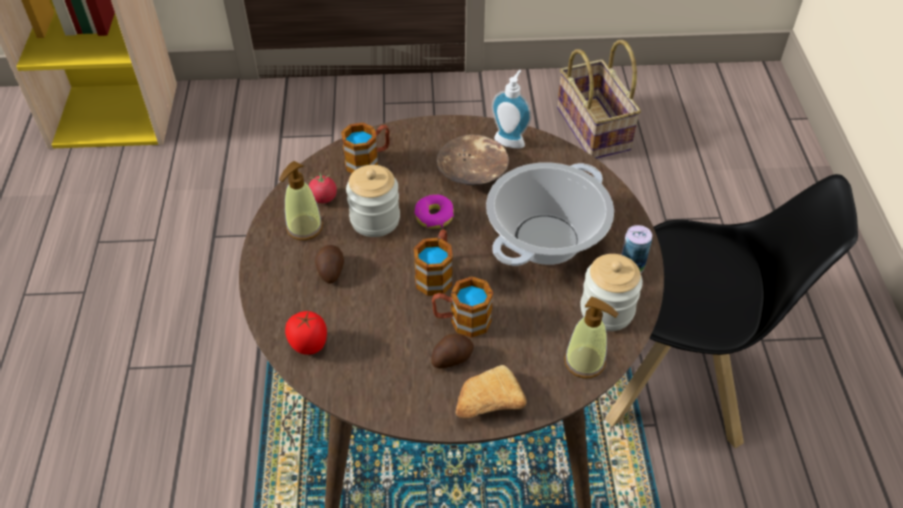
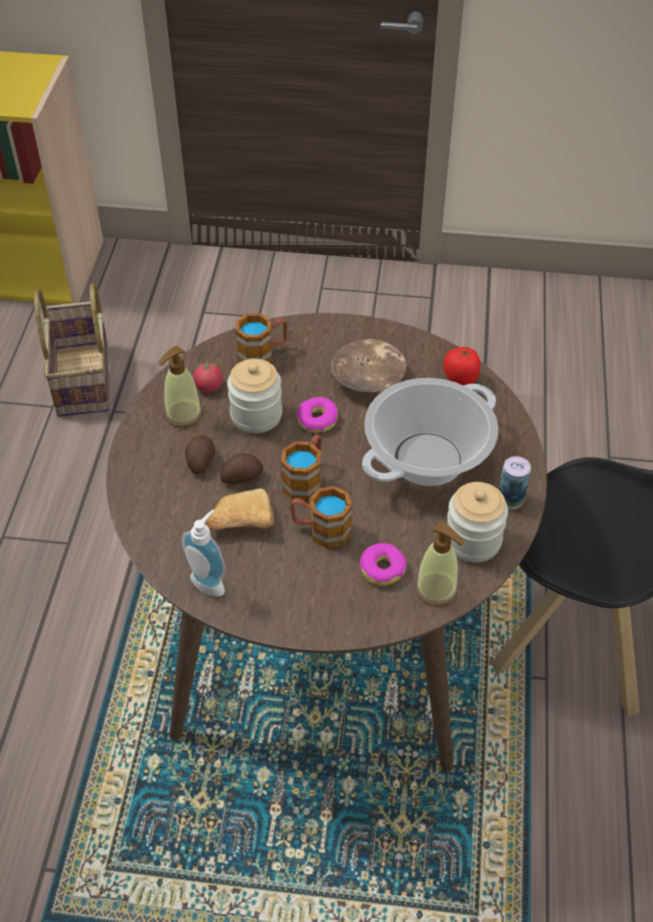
camera: 10 degrees right, 0 degrees up
(308, 344) = (163, 532): tomato -> tomato (460, 379)
(451, 358) = (302, 565): potato -> potato (241, 476)
(485, 403) = (325, 615): bread -> bread (239, 522)
(510, 139) = (416, 349): soap dispenser -> soap dispenser (210, 581)
(529, 349) = (382, 569): none -> donut
(594, 128) = (551, 344): basket -> basket (85, 380)

